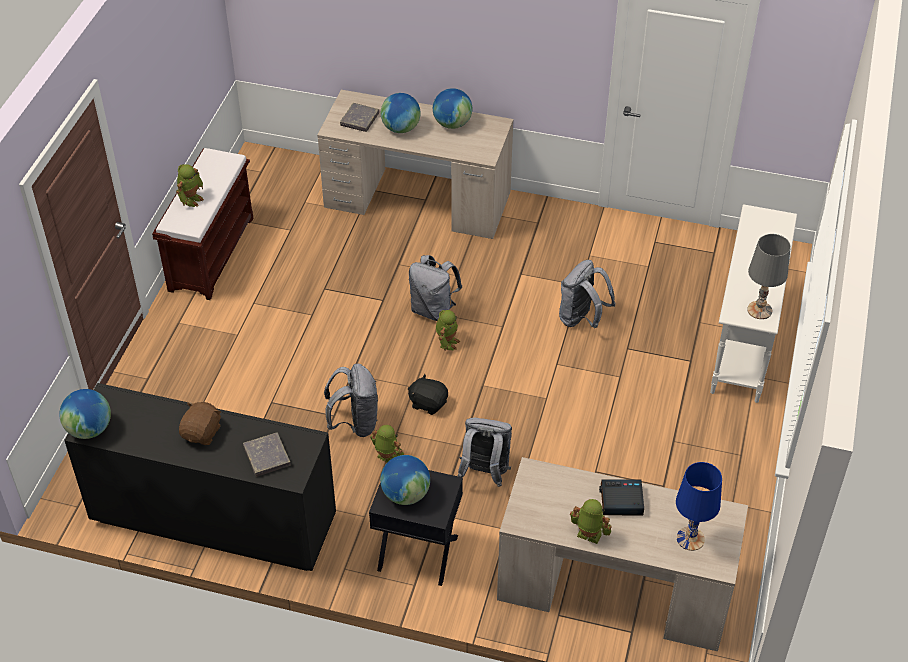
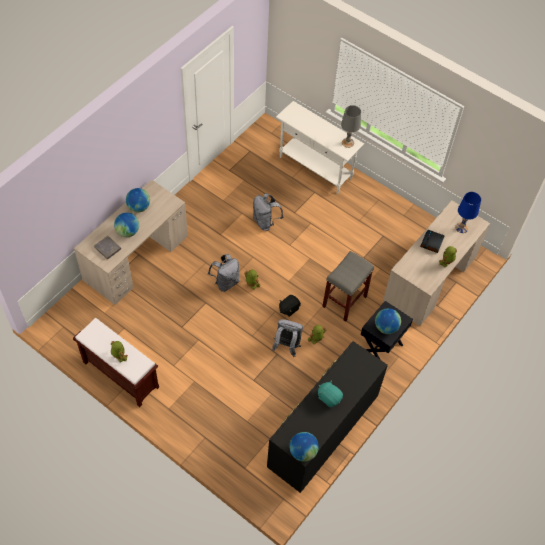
camera: 70 degrees left, 10 degrees up
(202, 433) = (329, 397): brown plush toy -> turquoise plush toy
(267, 456) = (357, 372): grey book -> none
(485, 473) = (344, 302): grey backpack -> grey stool

